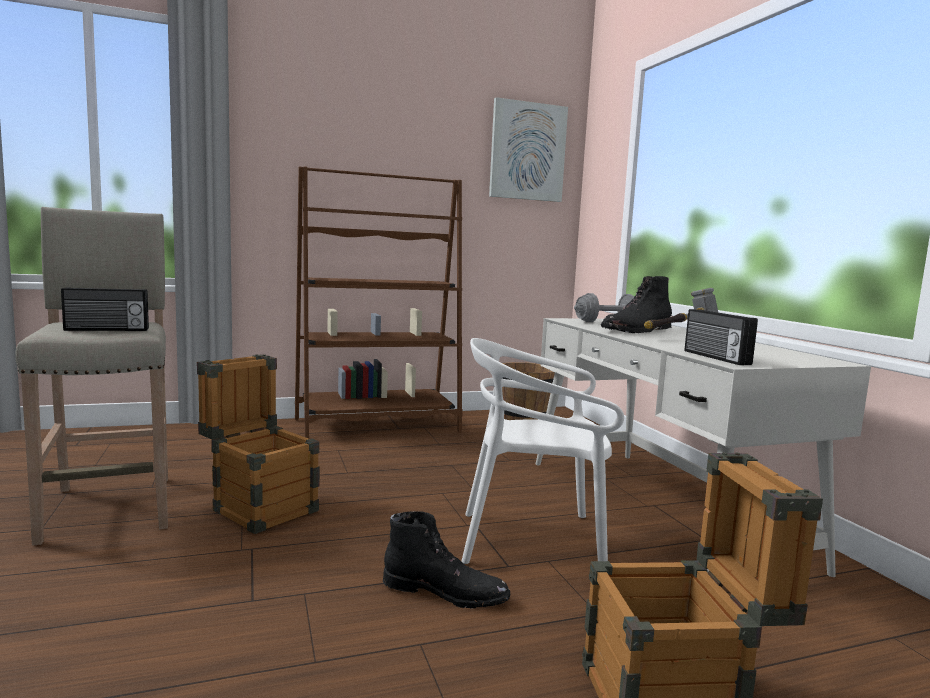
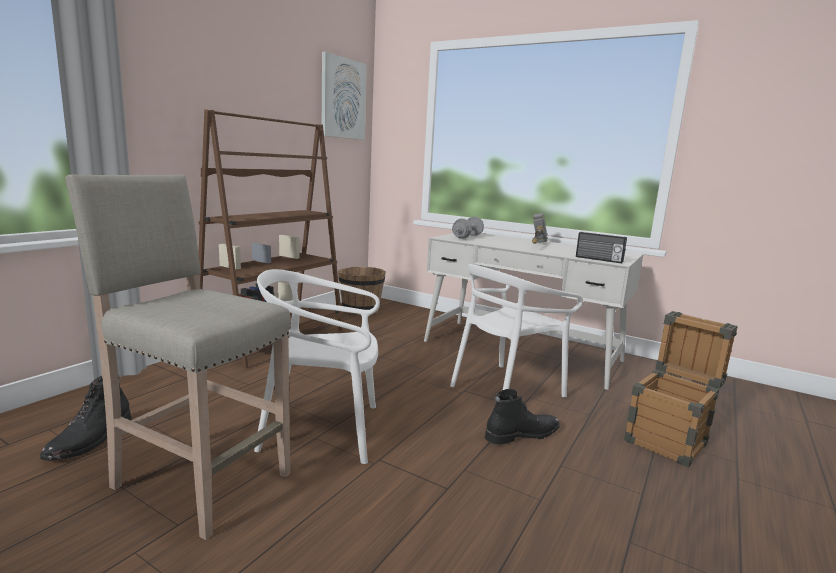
camera: 40 degrees left, 5 degrees up
(107, 330) = (223, 307): radio -> none
(259, 507) = (322, 430): crate -> white chair
(637, 331) = (505, 243): black boot -> black boot (91, 440)

